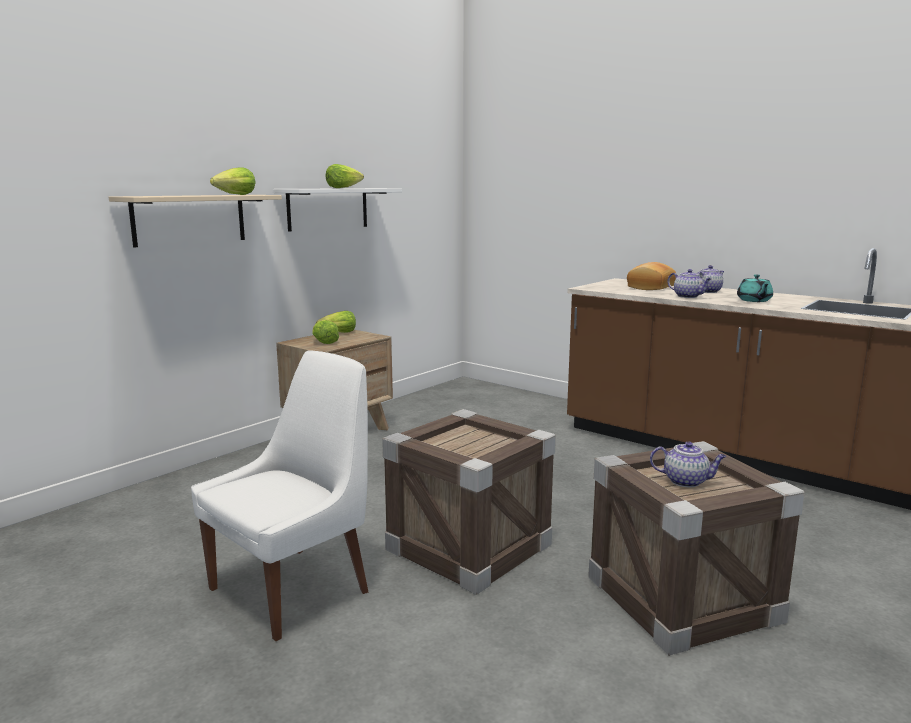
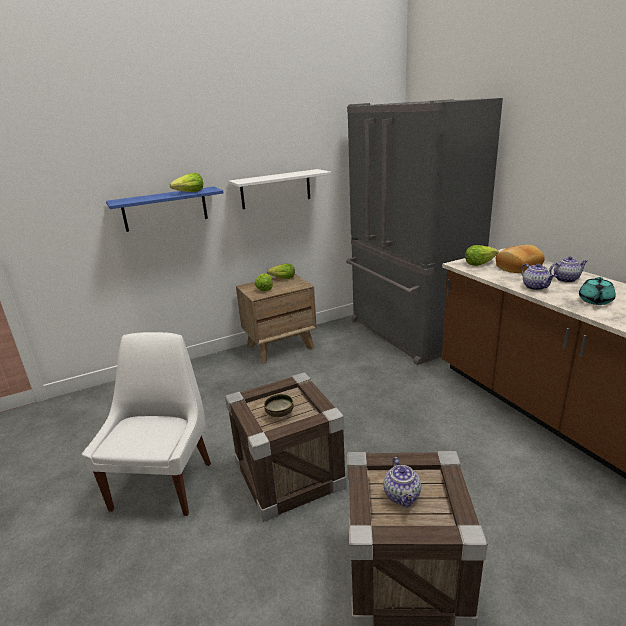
camera: 25 degrees right, 10 degrees up
(189, 219) = (165, 209): beige shelf -> blue shelf
(295, 588) = (164, 483): white chair -> white chair turned 60 degrees counterclockwise
(343, 188) = (281, 176): lettuce -> lettuce (479, 263)
(472, 446) = (280, 414): none -> bowl
(498, 403) = (408, 333): none -> grey fridge
(686, 481) = (402, 496): teapot -> teapot turned 45 degrees clockwise

